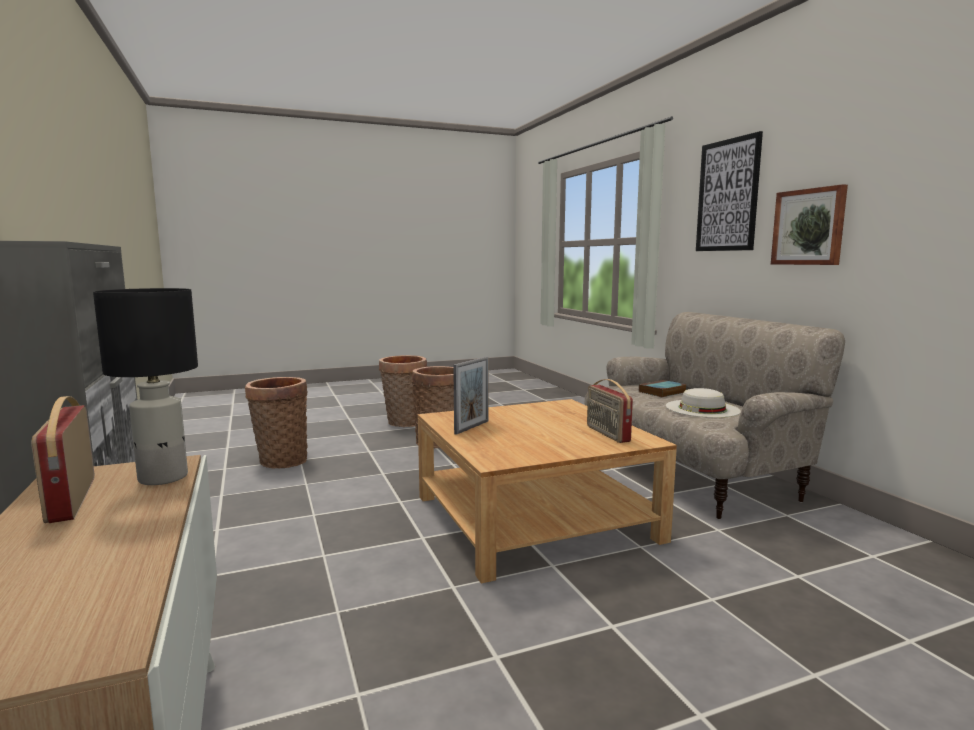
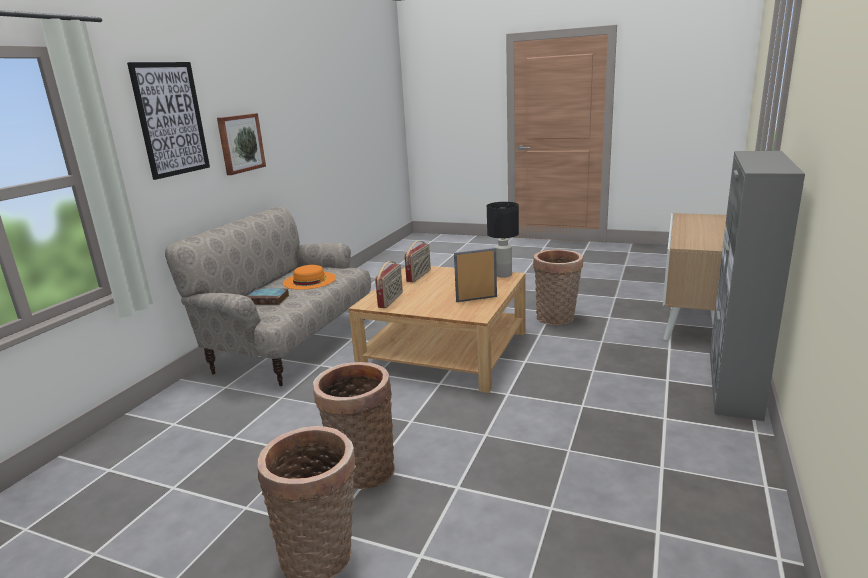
camera: 135 degrees left, 10 degrees up
(70, 500) = (714, 239): radio -> radio (391, 300)
(164, 477) = (682, 241): black table lamp -> black table lamp (503, 275)
(281, 460) = (576, 517): basket -> basket (557, 319)
(702, 408) = (309, 280): white hat -> orange hat

